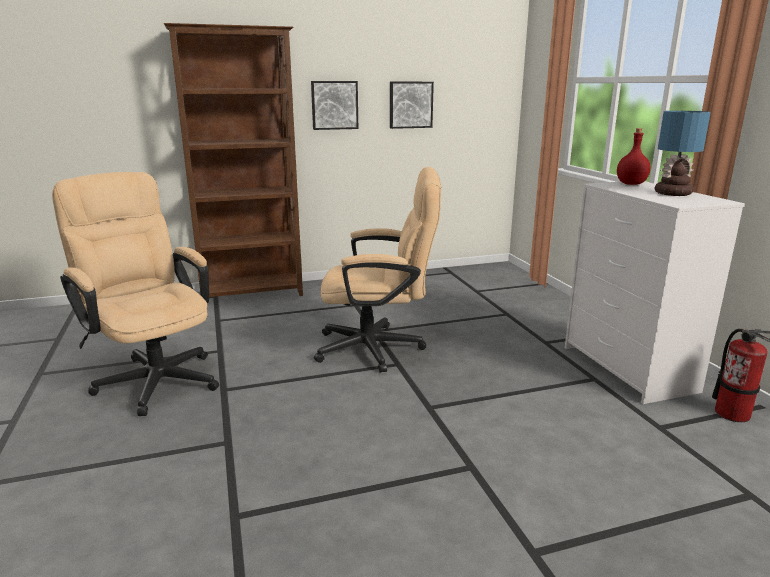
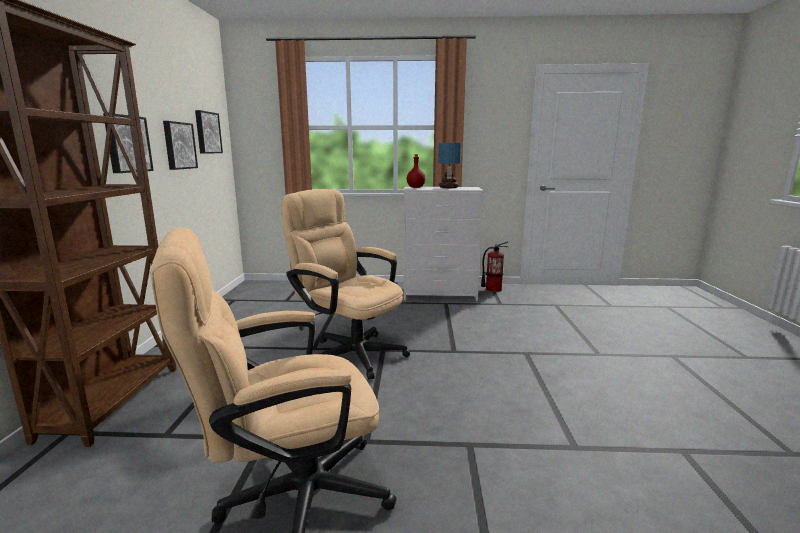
camera: 70 degrees left, 5 degrees down
(379, 348) = (349, 352): beige office chair -> beige office chair turned 75 degrees counterclockwise
(468, 89) = (207, 132): none -> picture

